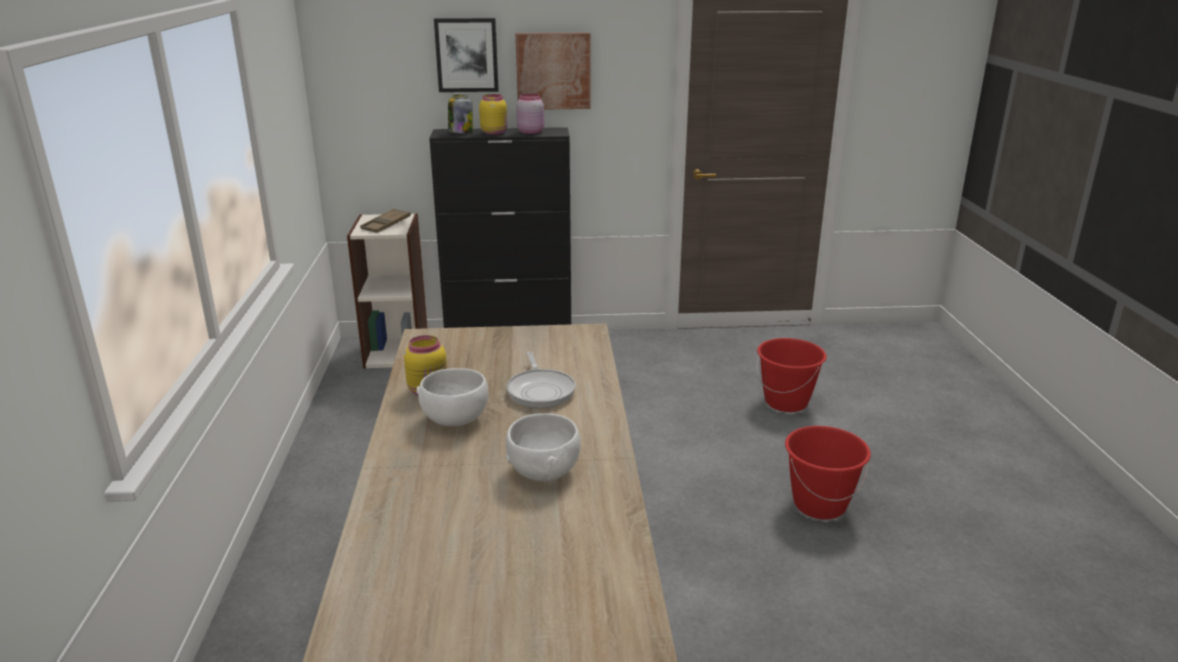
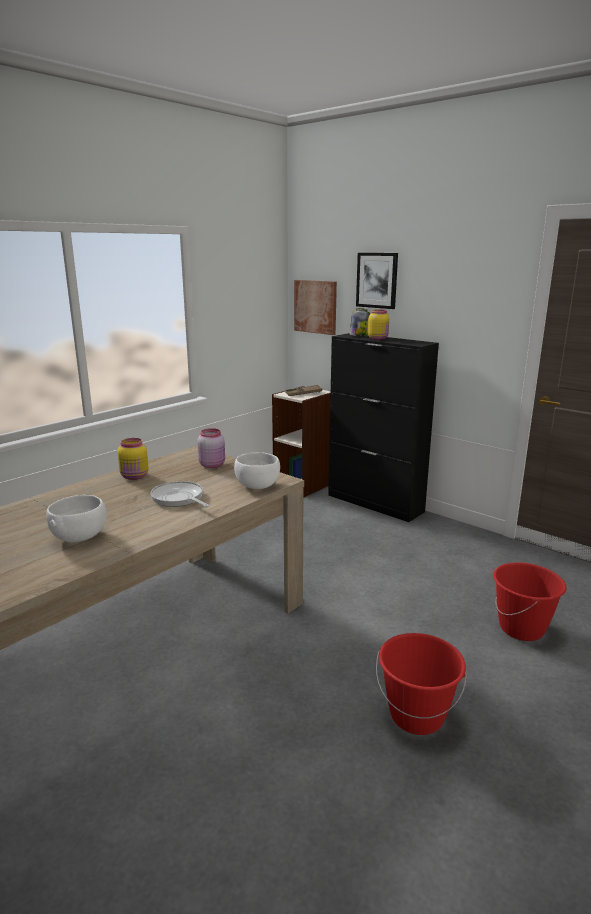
camera: 45 degrees right, 5 degrees down
(455, 419) = (110, 494): white bowl -> white bowl (257, 486)
(530, 132) = (402, 341): pink jar -> pink jar (212, 465)
(540, 390) = (179, 499): frying pan -> frying pan turned 105 degrees clockwise
(553, 71) = (434, 296): picture -> picture (316, 306)

